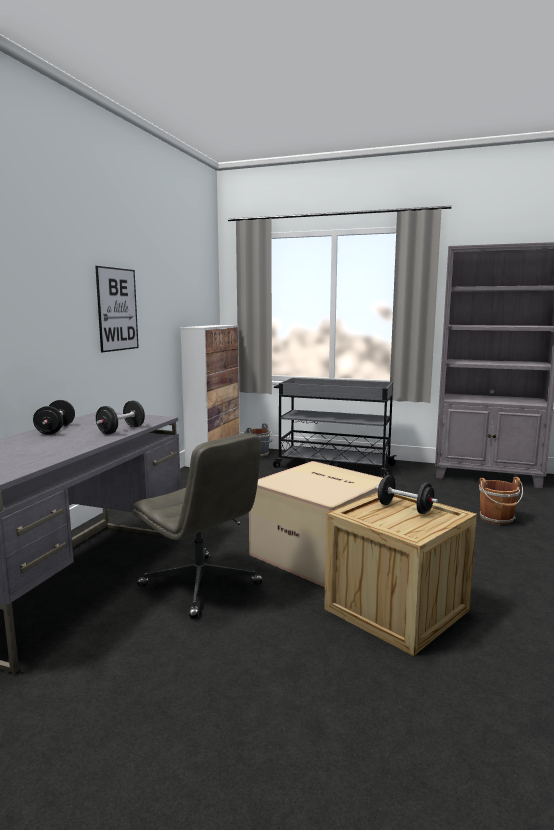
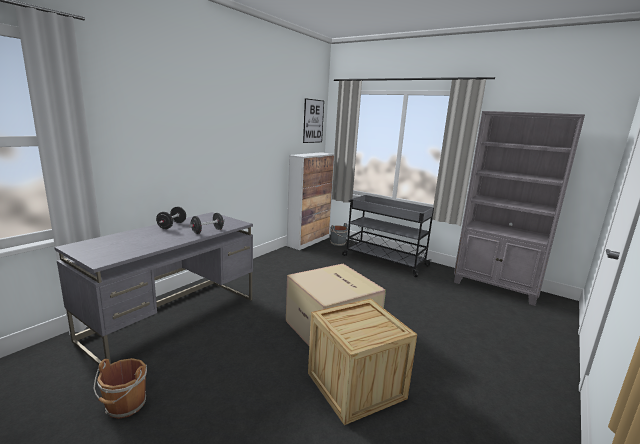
camera: 15 degrees right, 5 degrees up
(117, 309) = (237, 144): picture -> picture (313, 121)
(201, 585) = (243, 337): grey office chair -> none
(404, 508) = (369, 318): black dumbbell -> none
(497, 519) = (479, 326): brown bucket -> brown bucket (125, 406)

